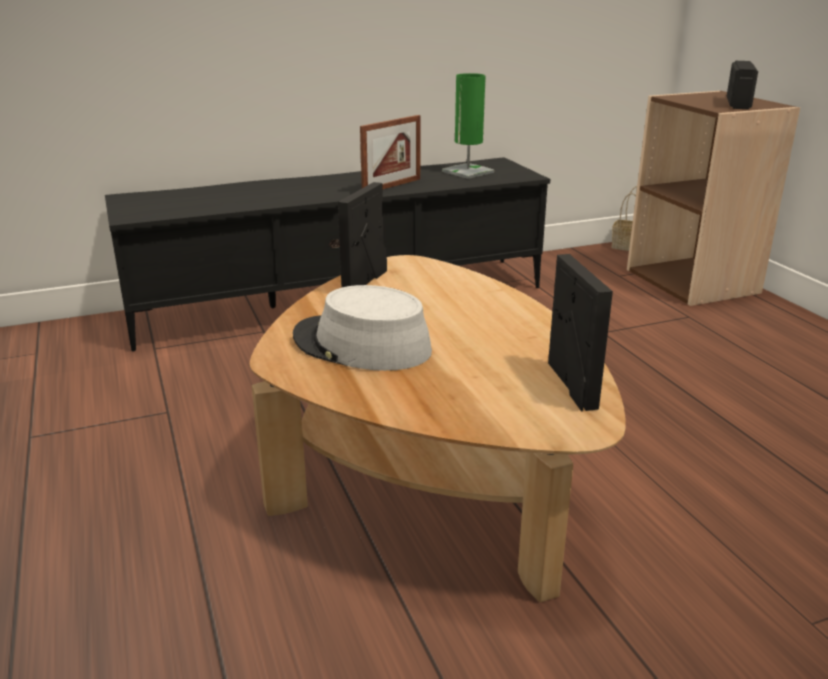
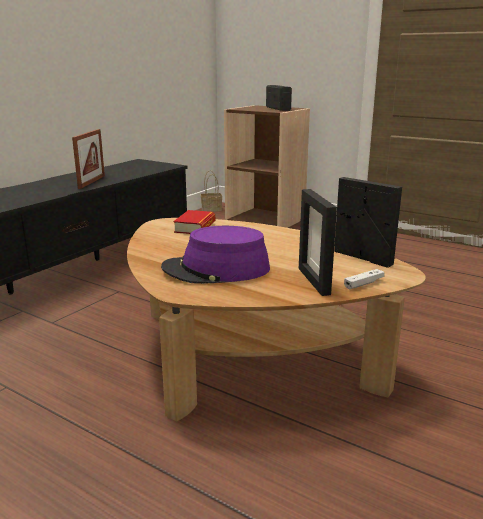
camera: 35 degrees left, 5 degrees down
(361, 345) = (216, 269): grey hat -> purple hat
(365, 282) = (157, 238): picture frame -> picture frame (315, 281)
(430, 278) = (195, 227): none -> book
(467, 172) = (129, 168): green table lamp -> none
(504, 423) = (363, 283): none -> white game controller

